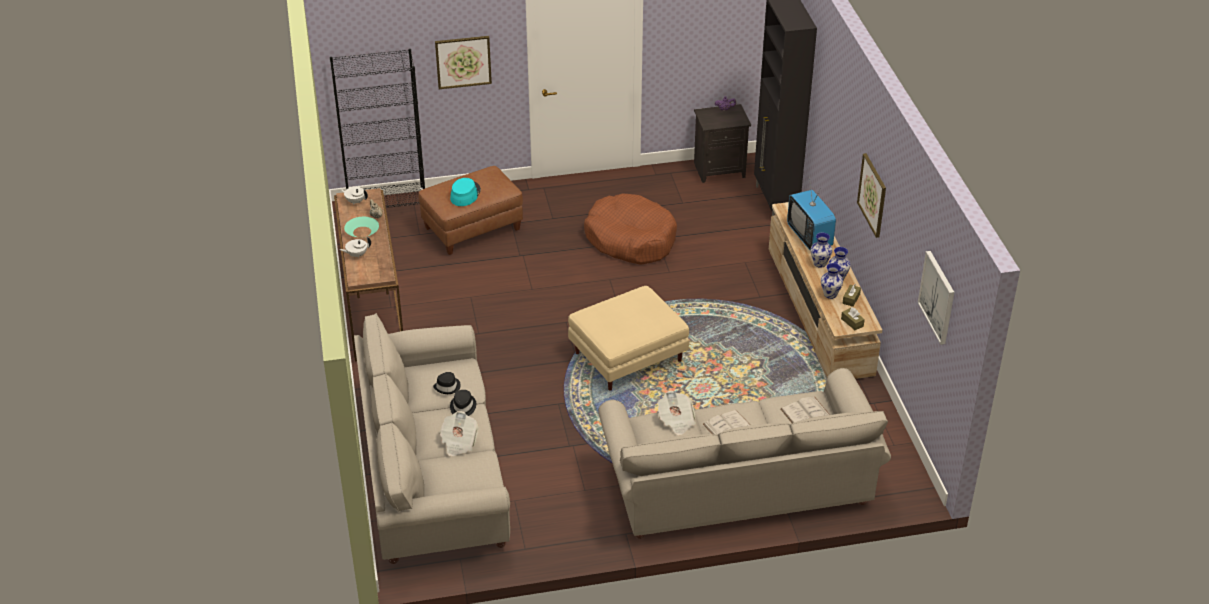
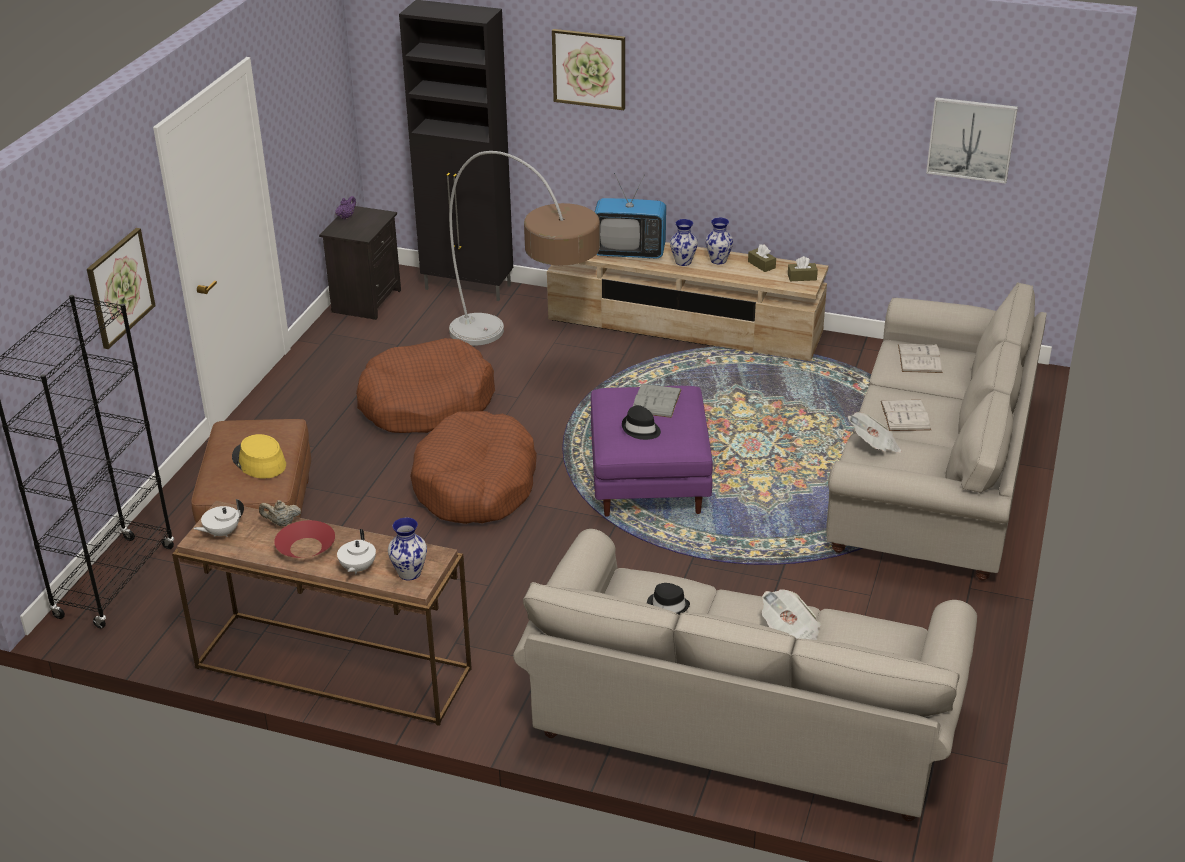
camera: 60 degrees left, 5 degrees down
(362, 231) = (306, 547): turquoise bowl -> red bowl
(462, 407) = (720, 607): black hat -> black hat (641, 429)
(465, 194) = (258, 461): turquoise hat -> yellow hat
(566, 291) = (476, 485): none -> brown dog bed
(627, 358) = (650, 480): beige ottoman -> purple ottoman
(647, 312) = (656, 401): none -> grey book
(715, 259) = (527, 359): none -> floor lamp
(830, 294) = (742, 273): vase -> vase (409, 573)
(872, 195) = (740, 127): picture -> picture (589, 69)

